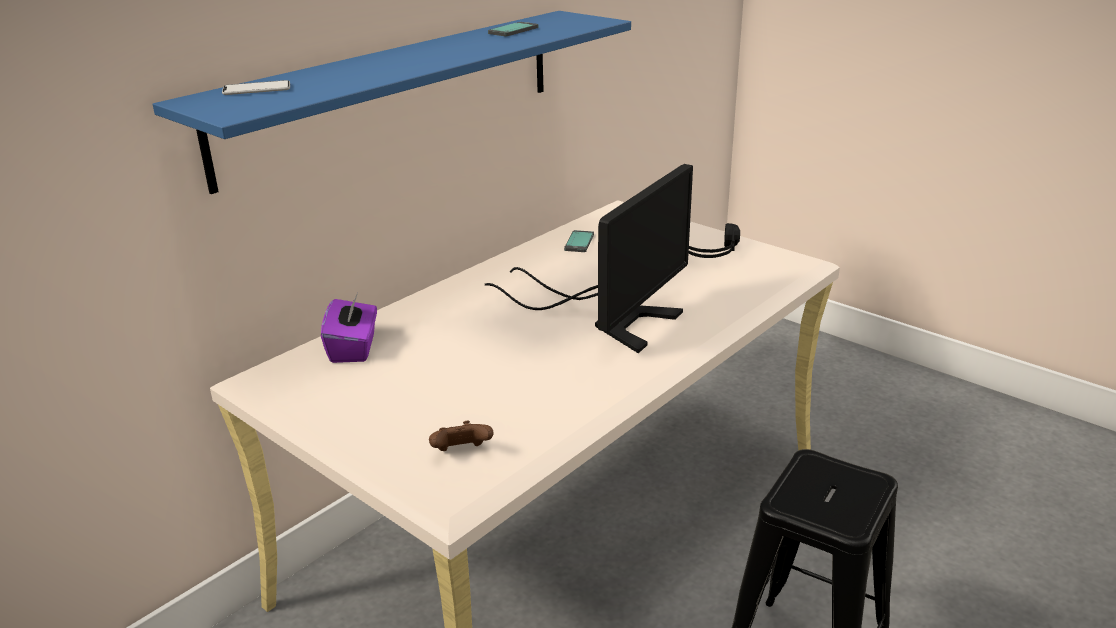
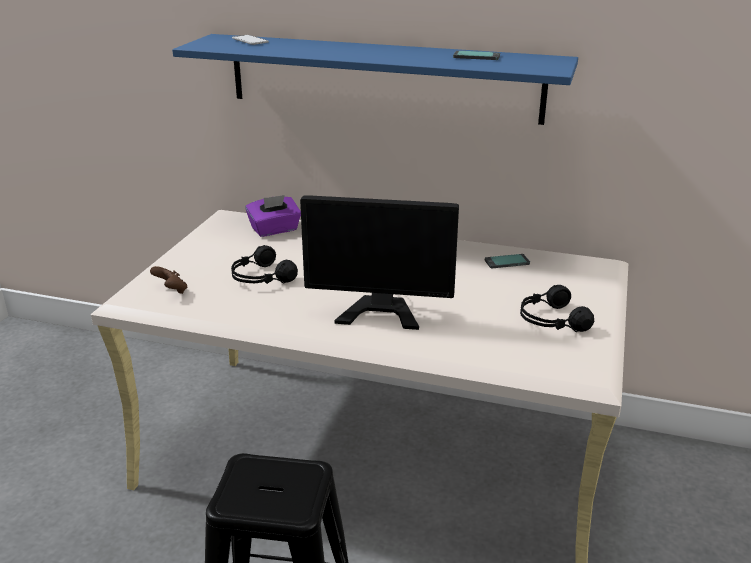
camera: 65 degrees right, 0 degrees up
(486, 380) = (261, 278): none -> black headphones

